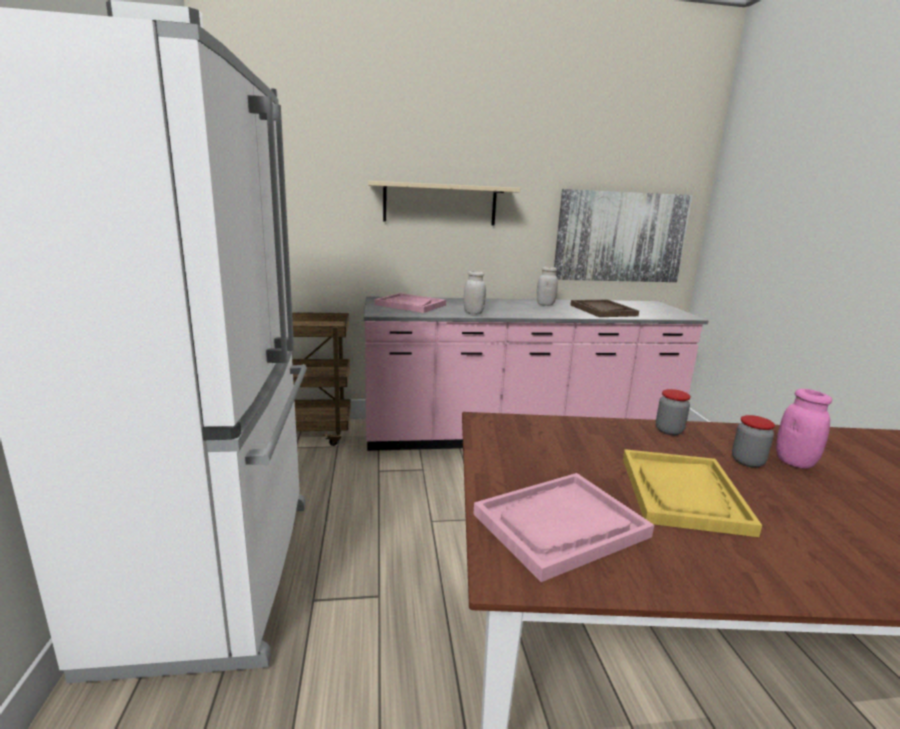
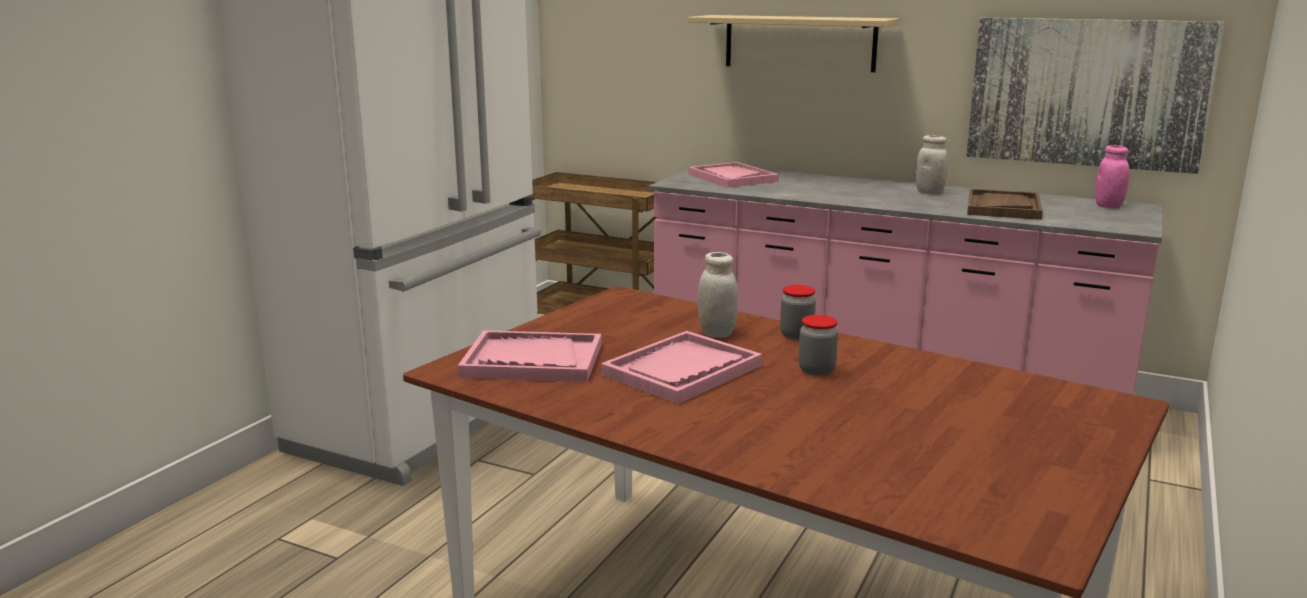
camera: 35 degrees right, 0 degrees up
(473, 313) = (792, 193): white jar -> white jar (717, 333)
(683, 493) = (682, 370): yellow tray -> pink tray
(794, 462) = (873, 382): pink jar -> pink jar (1108, 206)

